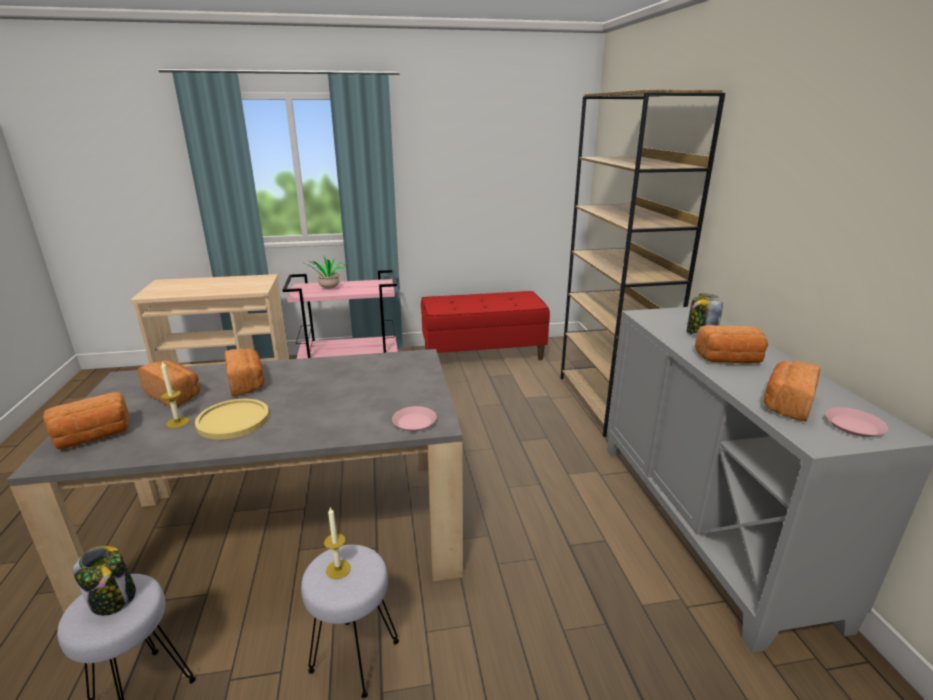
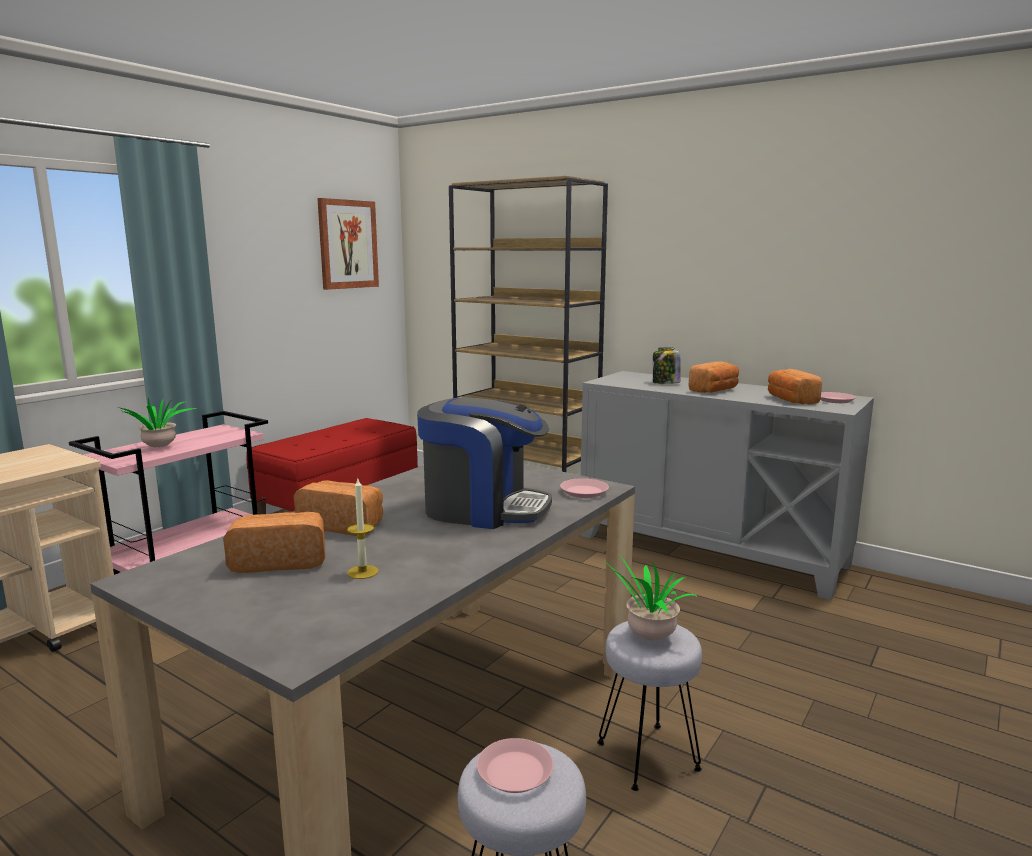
camera: 45 degrees left, 10 degrees down
(93, 437) = (291, 620): bread -> none
(113, 599) = (514, 772): jar -> pink plate
(233, 420) = (421, 548): yellow plate -> none
(327, 406) = (483, 509): none -> coffee machine
(338, 569) = (647, 638): candle -> potted plant
(532, 146) = (348, 244): none -> picture

